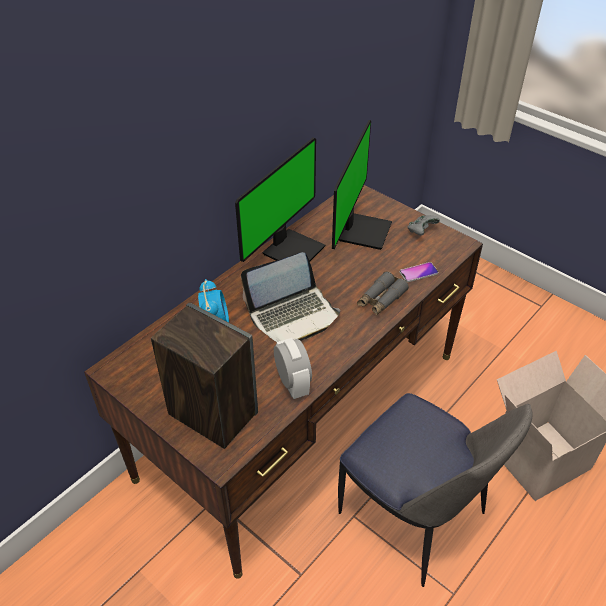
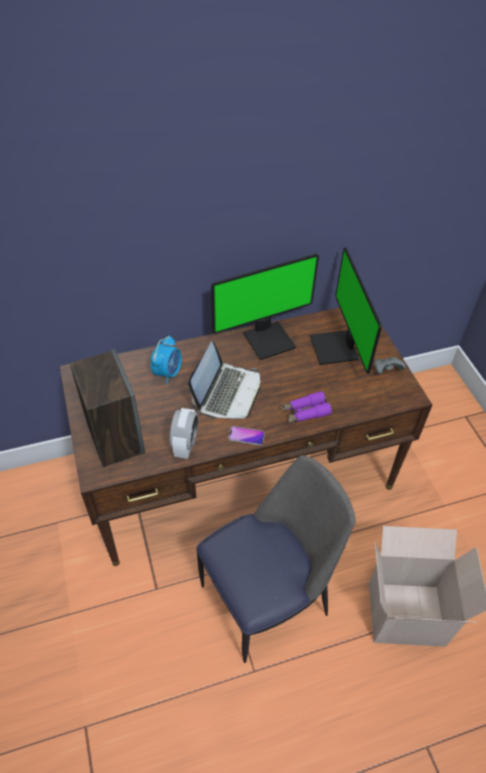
camera: 30 degrees right, 5 degrees up
(293, 315) = (227, 393): laptop -> laptop turned 75 degrees counterclockwise
(362, 231) = (336, 348): monitor -> monitor turned 120 degrees clockwise
(381, 299) = (304, 412): grey binoculars -> purple binoculars
(414, 517) = (267, 597): chair -> chair turned 105 degrees counterclockwise
(418, 273) = (353, 404): phone -> phone (246, 436)

